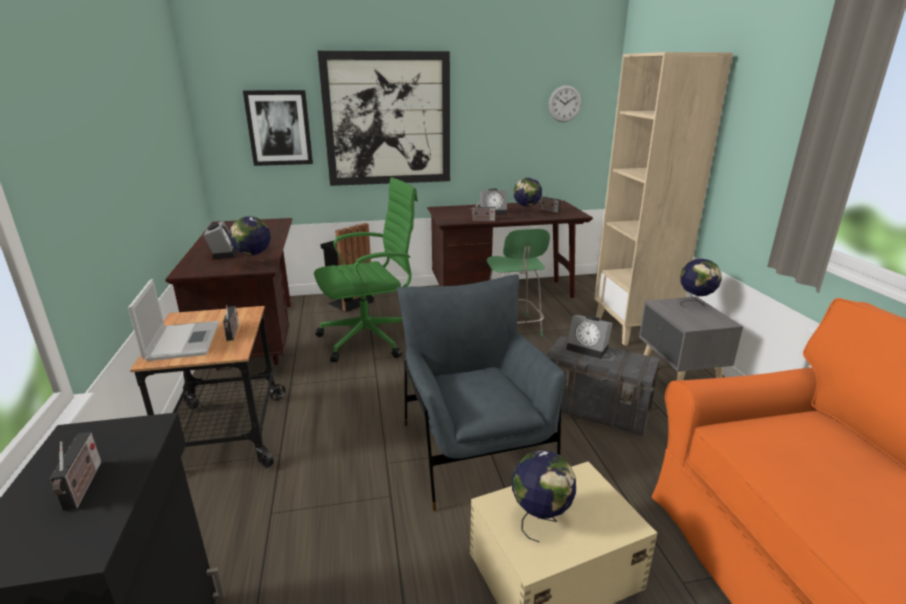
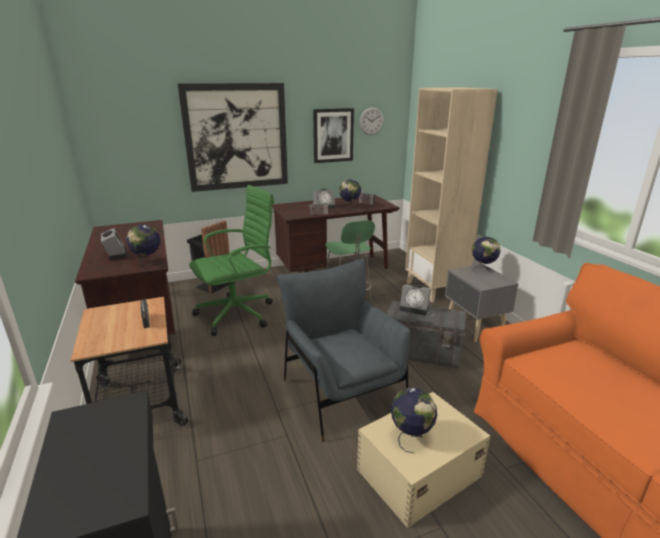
camera: 10 degrees left, 0 degrees up
(83, 487) = (100, 457): radio -> none
(183, 340) = (106, 331): laptop -> none
(279, 128) = (147, 146): picture -> picture (333, 135)

